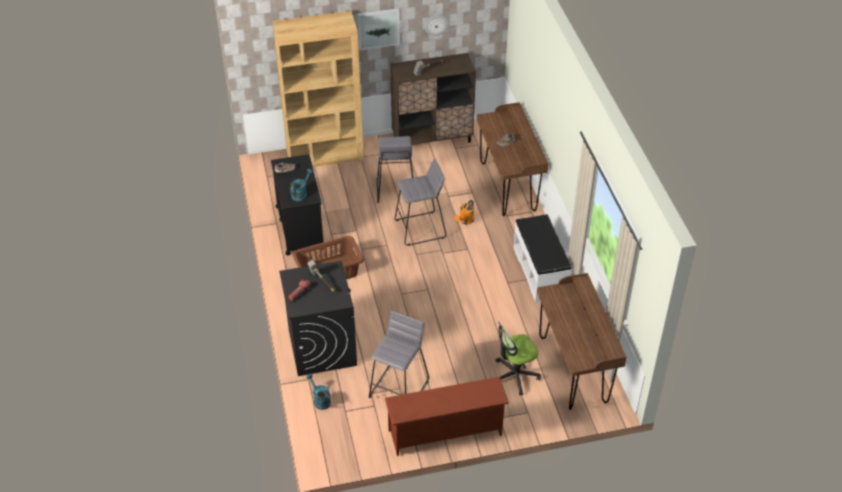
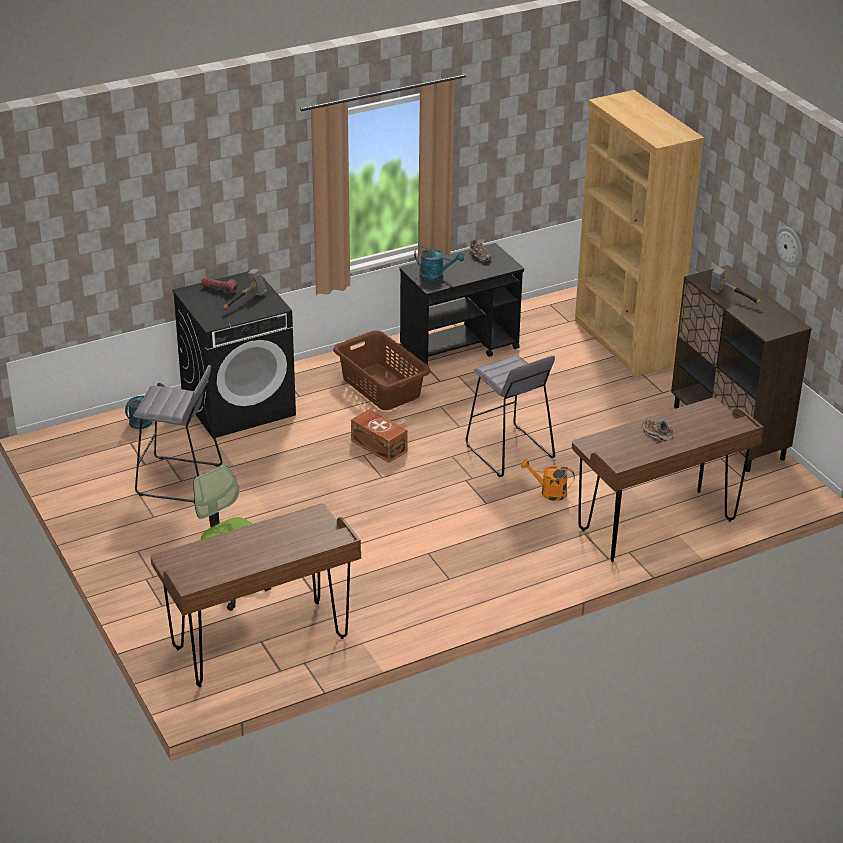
camera: 75 degrees right, 10 degrees down
(378, 28) = (730, 195): picture -> none
(394, 284) = (379, 445): none -> brown storage box
(395, 189) = (585, 416): grey stool -> none
(445, 433) = (107, 533): brown shoe rack -> none
(540, 272) = (467, 585): white bench -> none

